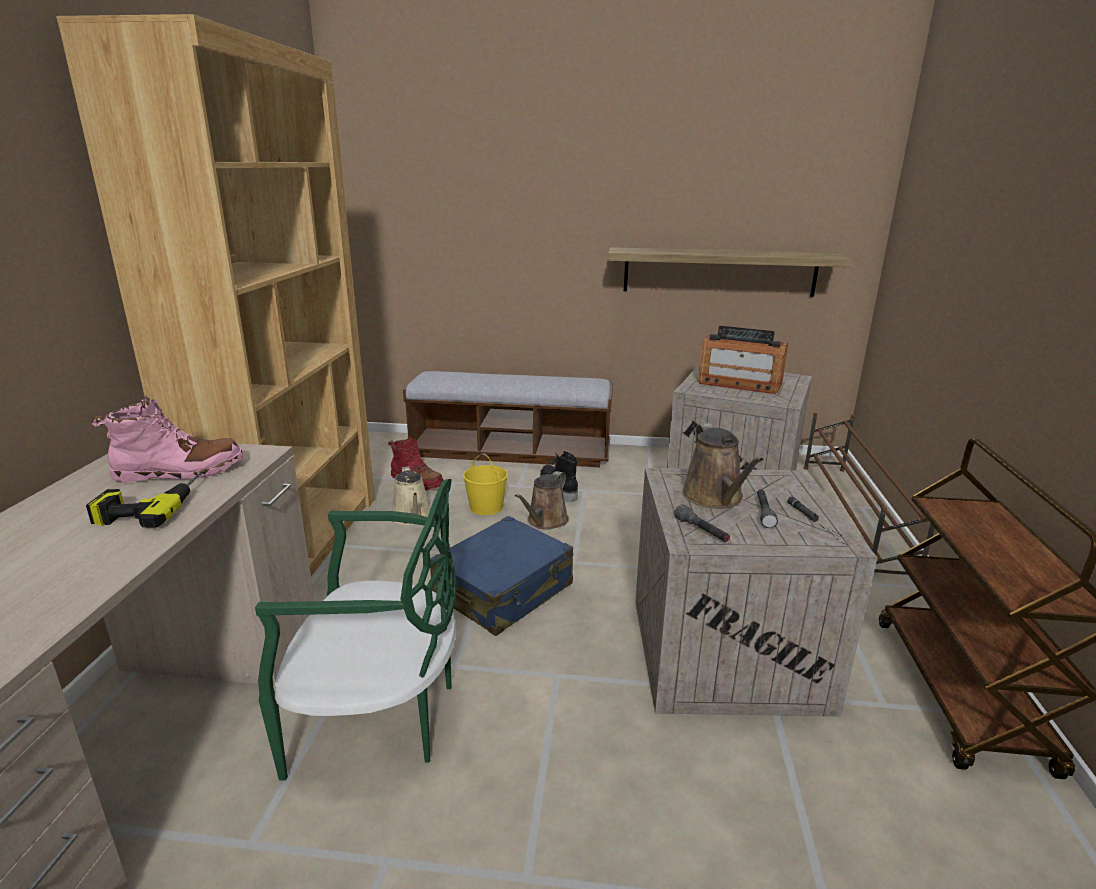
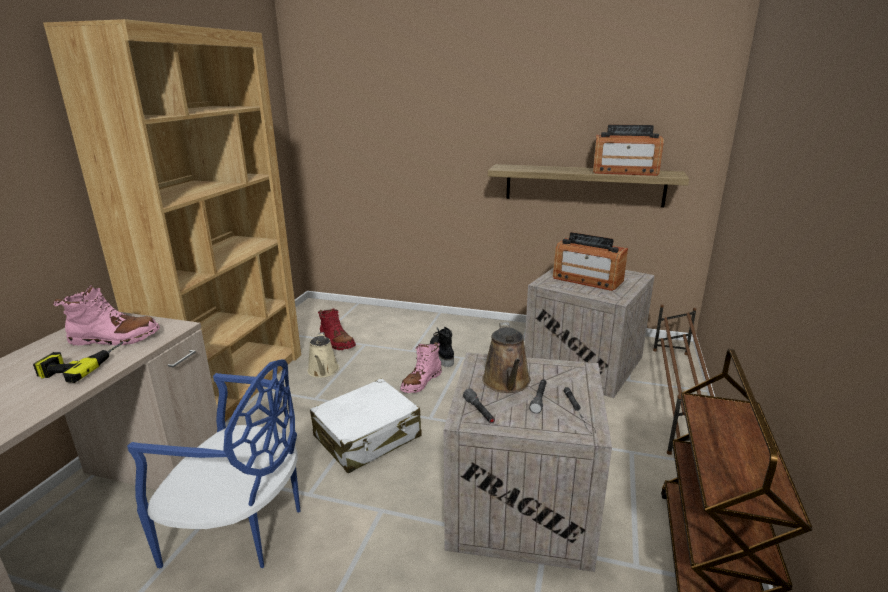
camera: 10 degrees right, 0 degrees up
(379, 718) = (241, 529): green chair -> blue chair
(485, 507) = (380, 367): yellow bucket -> none
(503, 591) = (367, 437): blue suitcase -> white suitcase
(511, 452) = (417, 322): bench -> none
(545, 521) = (421, 382): brown watering can -> pink boot
(772, 253) = (624, 172): none -> radio

